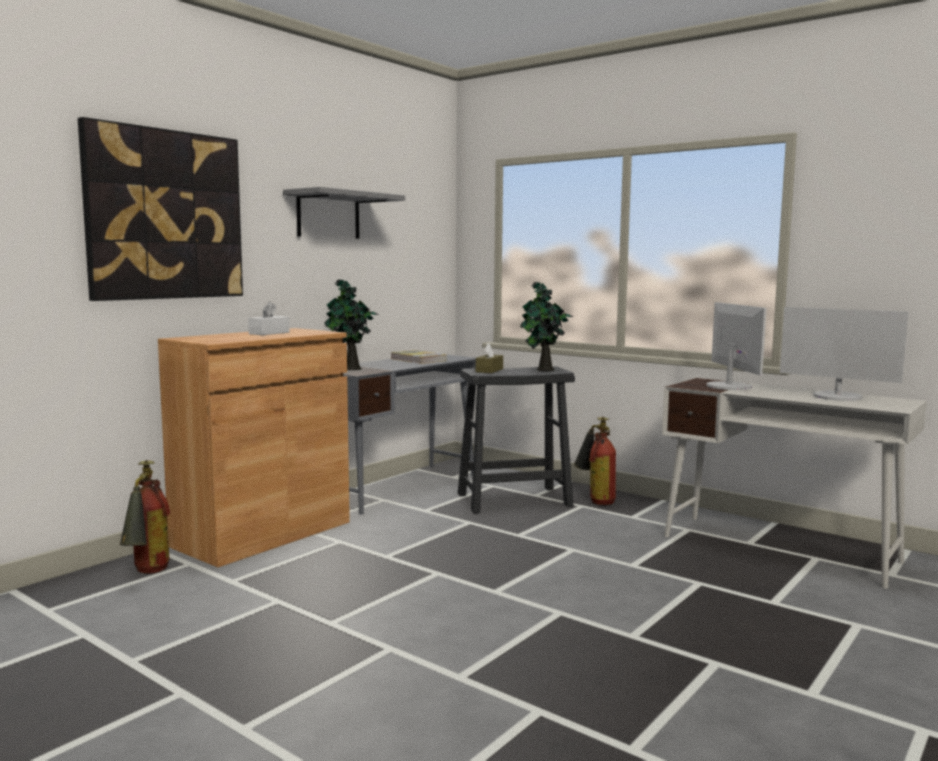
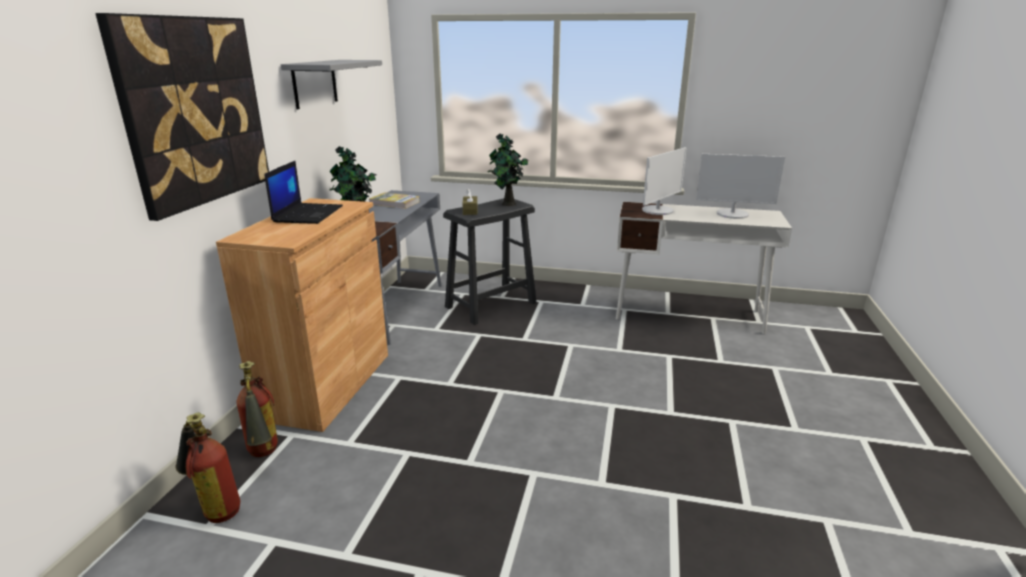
camera: 25 degrees left, 15 degrees up
(269, 333) = (308, 214): white tissue box -> laptop
(595, 500) = (545, 293): fire extinguisher -> fire extinguisher (214, 507)
(729, 386) = (658, 210): monitor -> monitor turned 75 degrees clockwise

